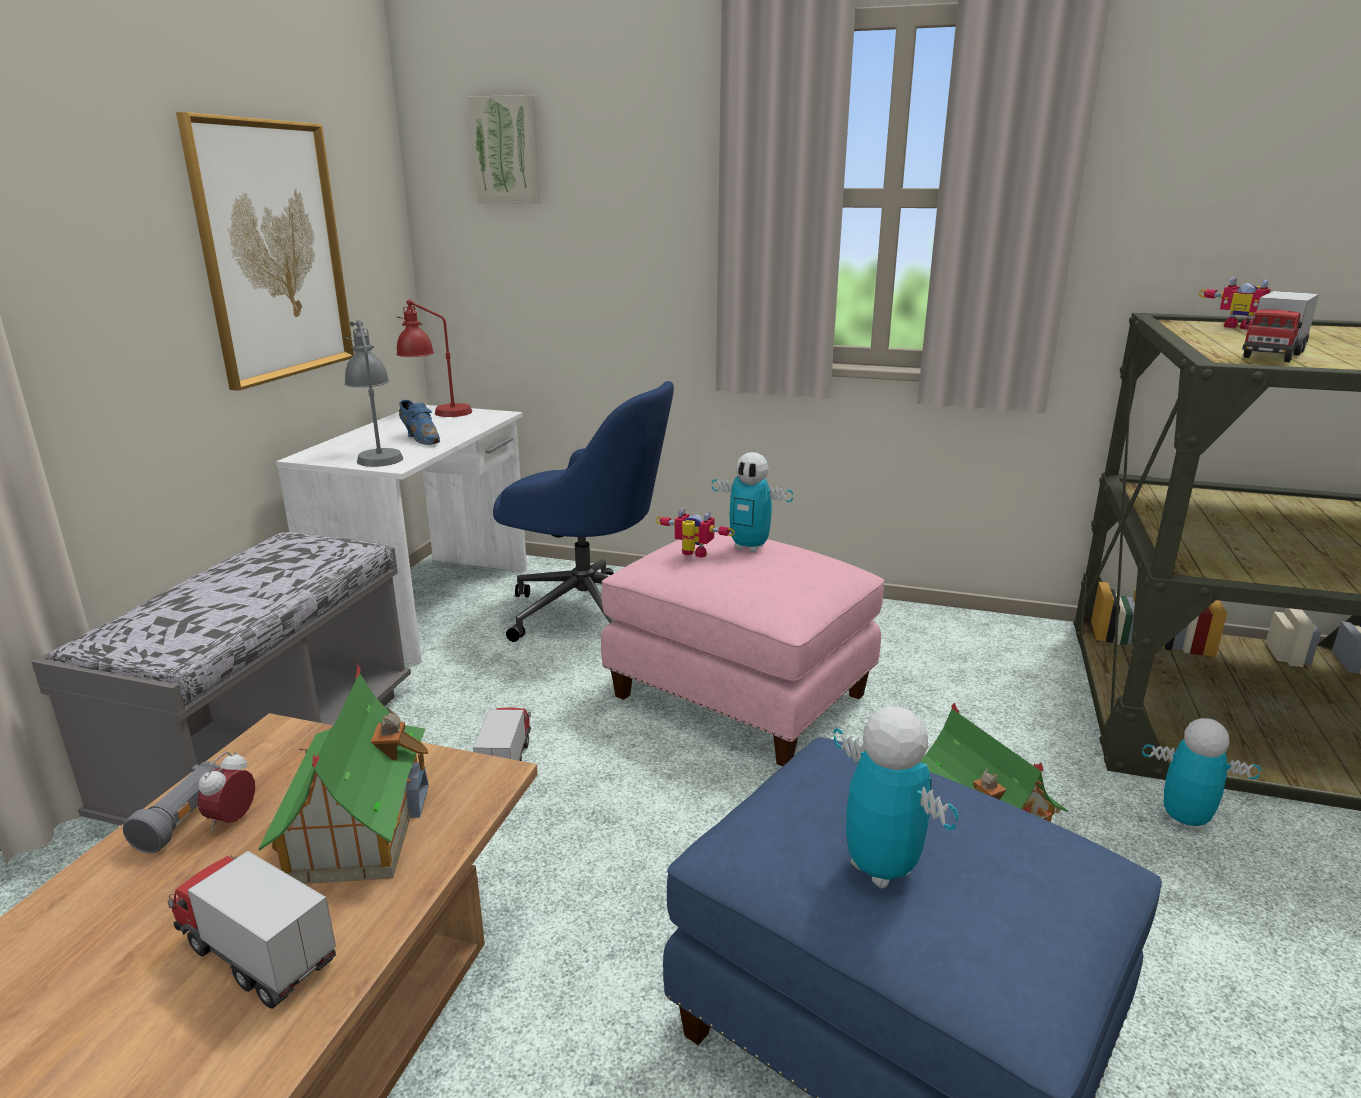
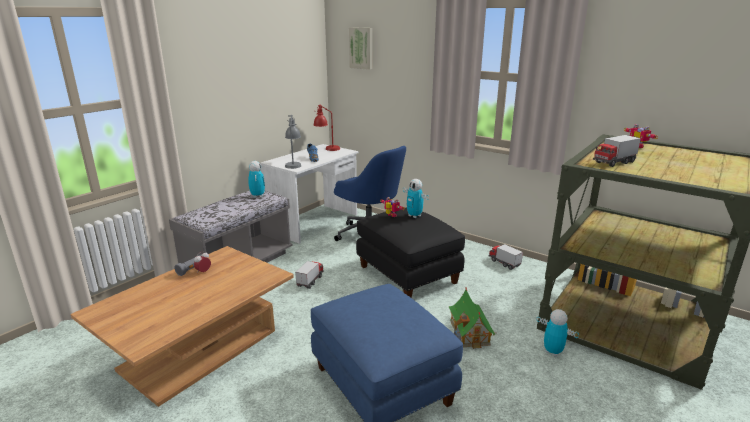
camera: 20 degrees right, 0 degrees up
(257, 955) = (194, 303): toy truck -> toy truck (504, 263)
(272, 251) = (267, 88): picture -> none
(357, 825) = (234, 279): toy house -> none
(741, 695) = (408, 274): pink ottoman -> black ottoman
(881, 869) = (363, 317): toy robot -> toy robot (257, 196)

